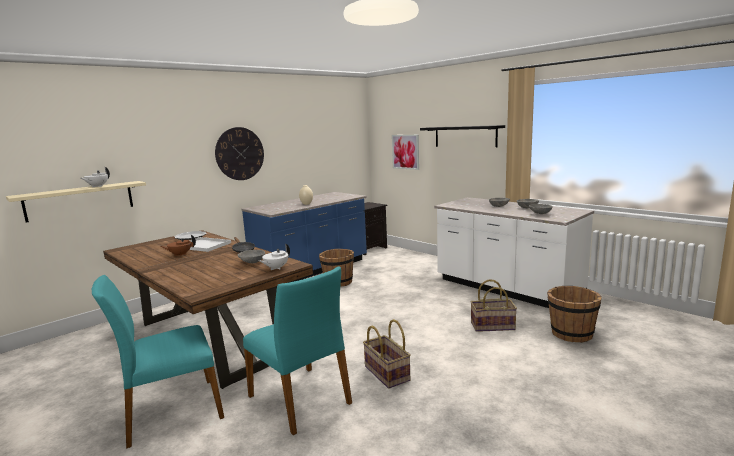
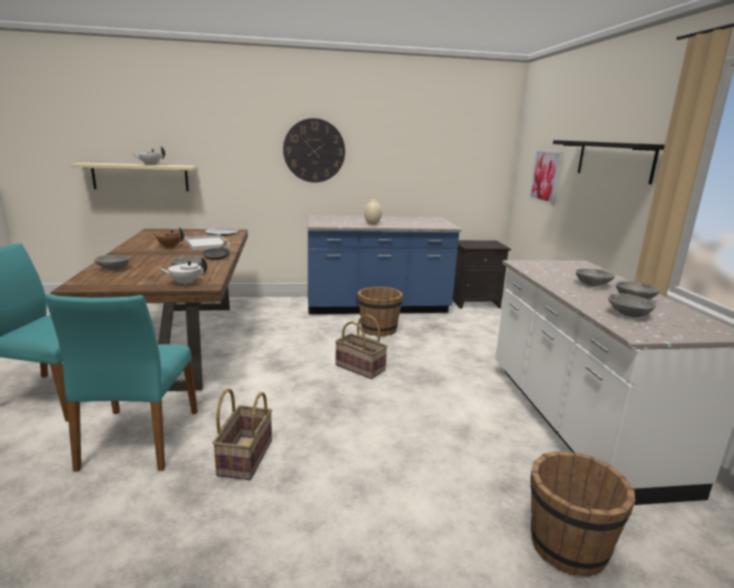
camera: 35 degrees right, 5 degrees up
(188, 278) = (113, 269): none -> grey bowl
(492, 326) = (463, 466): basket -> basket (361, 367)

